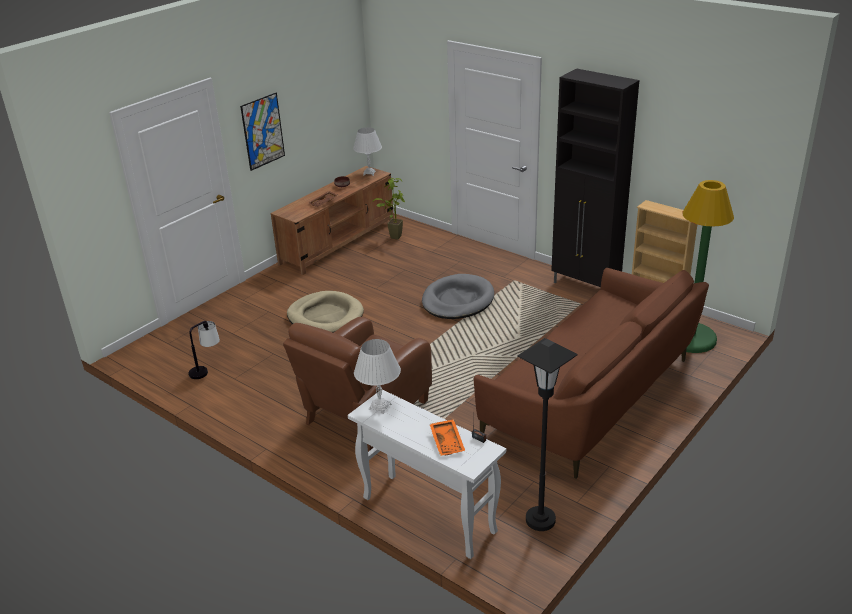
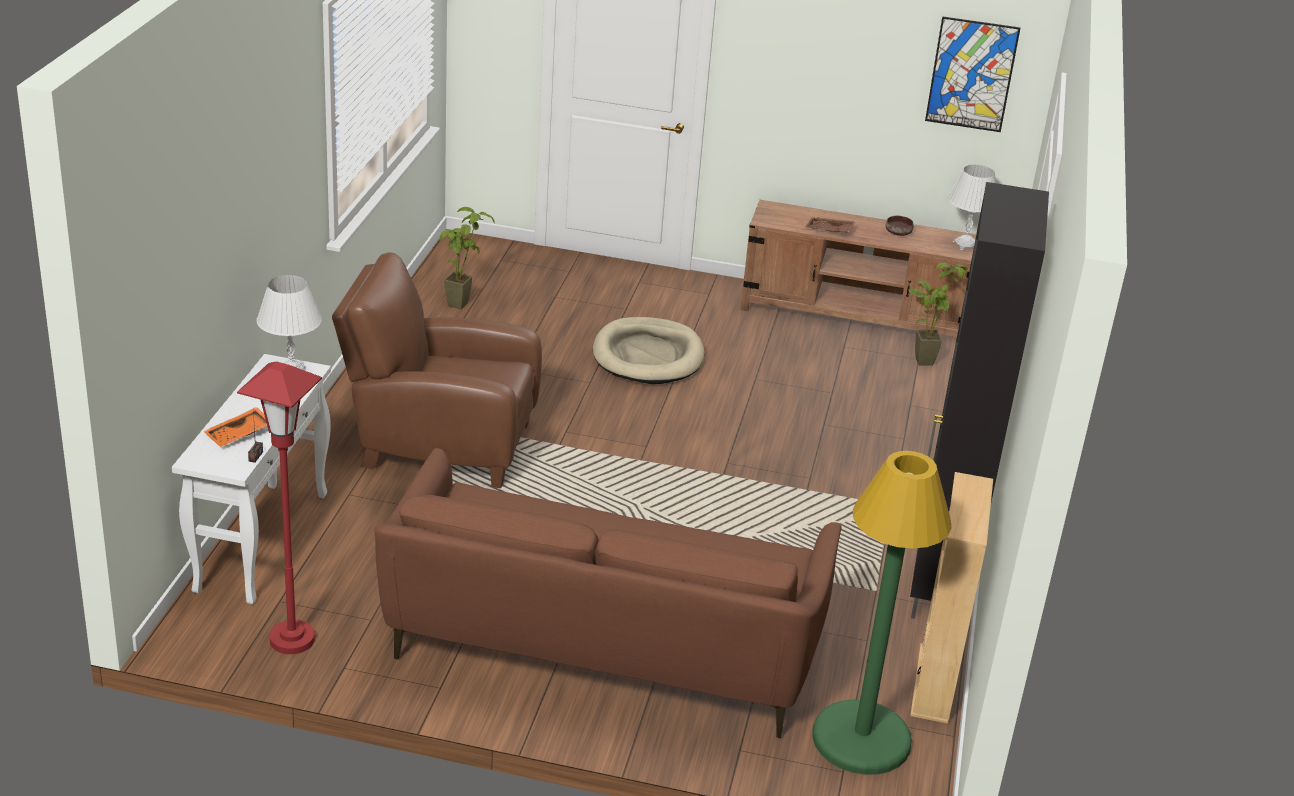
camera: 60 degrees right, 0 degrees up
(206, 369) = (463, 302): table lamp -> potted plant
(263, 131) = (790, 74): picture -> picture (971, 74)
(457, 300) = (782, 461): grey dog bed -> none
(540, 520) = (292, 639): black floor lamp -> red floor lamp

